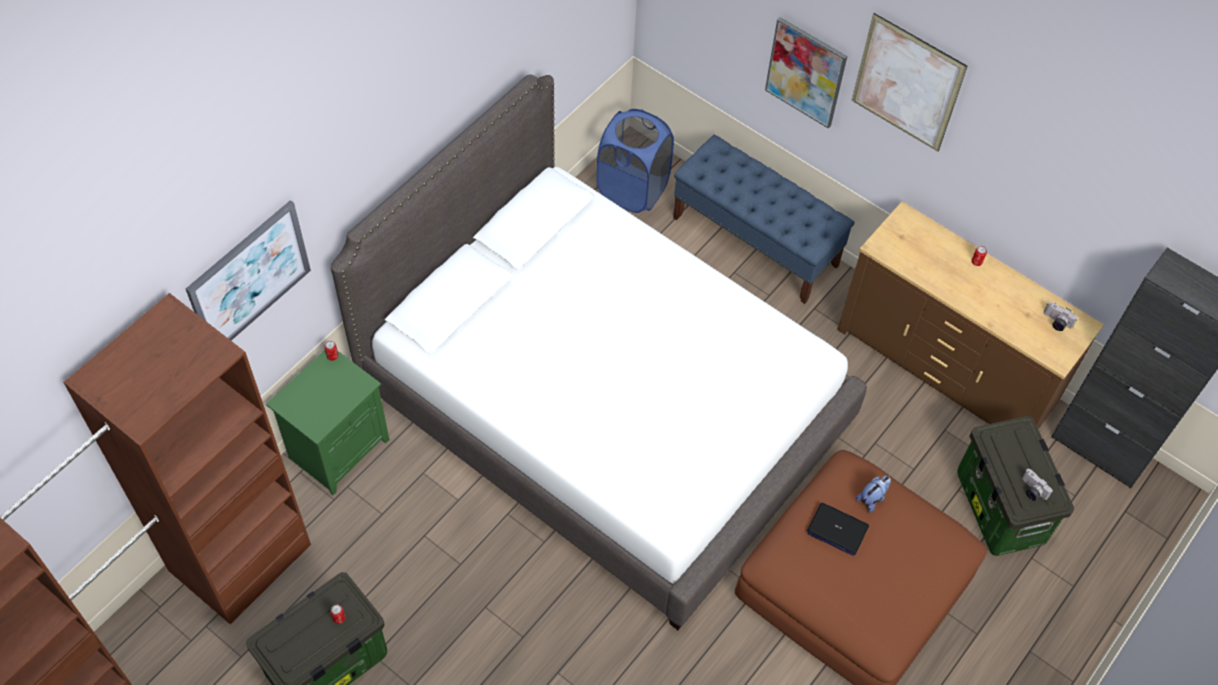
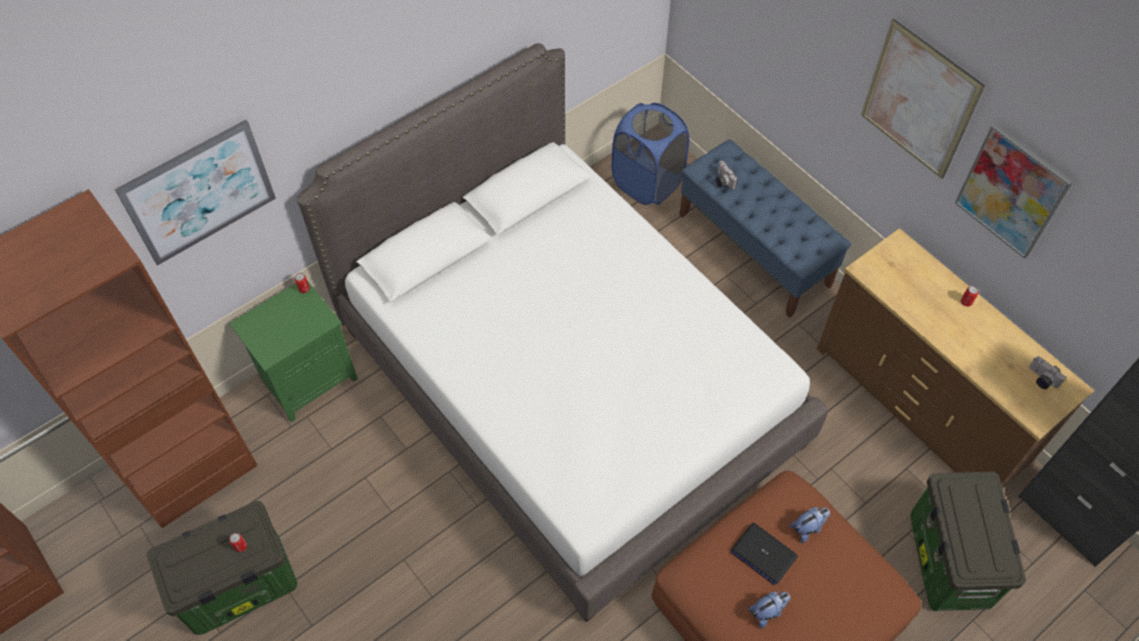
camera: 15 degrees right, 0 degrees up
(805, 72) = (819, 81): picture -> picture (1011, 191)
(852, 580) = (768, 612): none -> plush toy
(1031, 490) = (982, 552): camera -> camera (722, 181)

